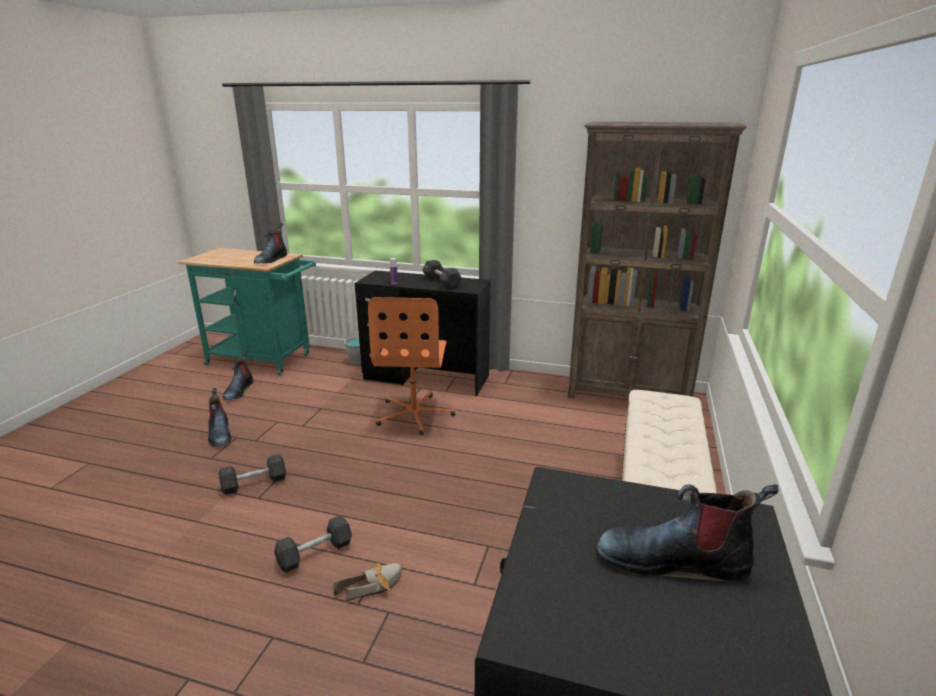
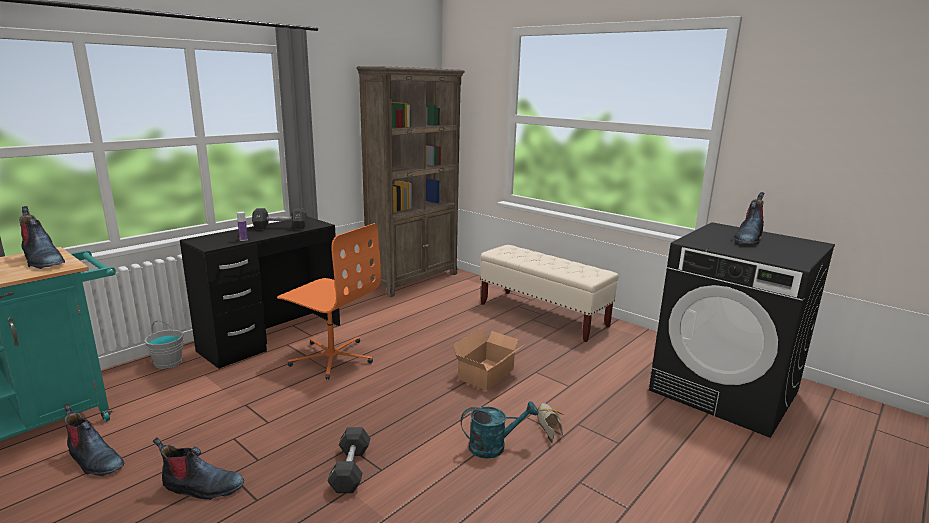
camera: 65 degrees left, 5 degrees down
(315, 553) = (494, 446): black dumbbell -> turquoise watering can
(454, 511) = (489, 374): none -> cardboard box

